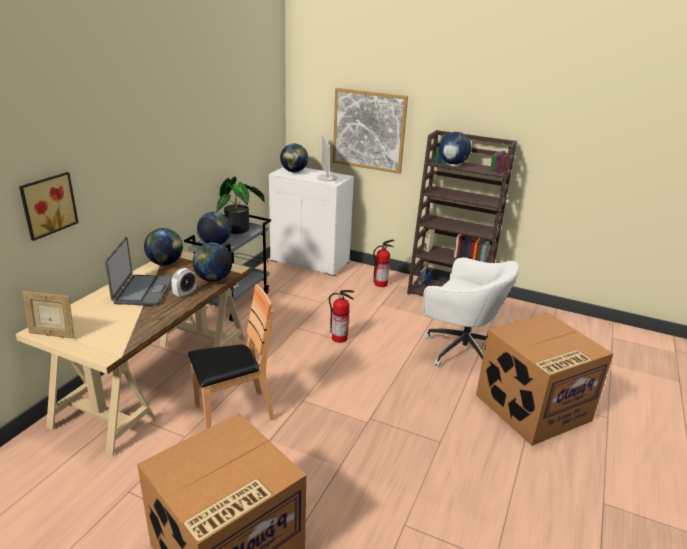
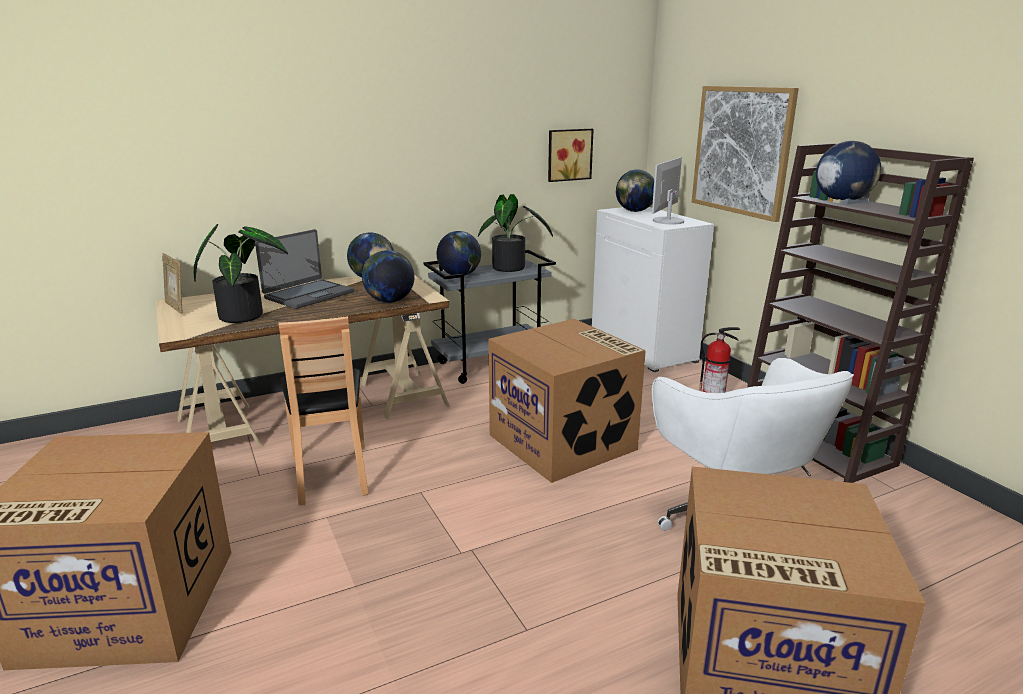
camera: 40 degrees right, 5 degrees down
(47, 205) = (213, 167): picture -> picture (568, 154)
(127, 322) = (245, 315): none -> potted plant
(185, 294) = (338, 306): alarm clock -> none
(233, 414) = (331, 474): brown chair -> brown chair turned 60 degrees clockwise
(340, 338) = (564, 442): fire extinguisher -> cardboard box

